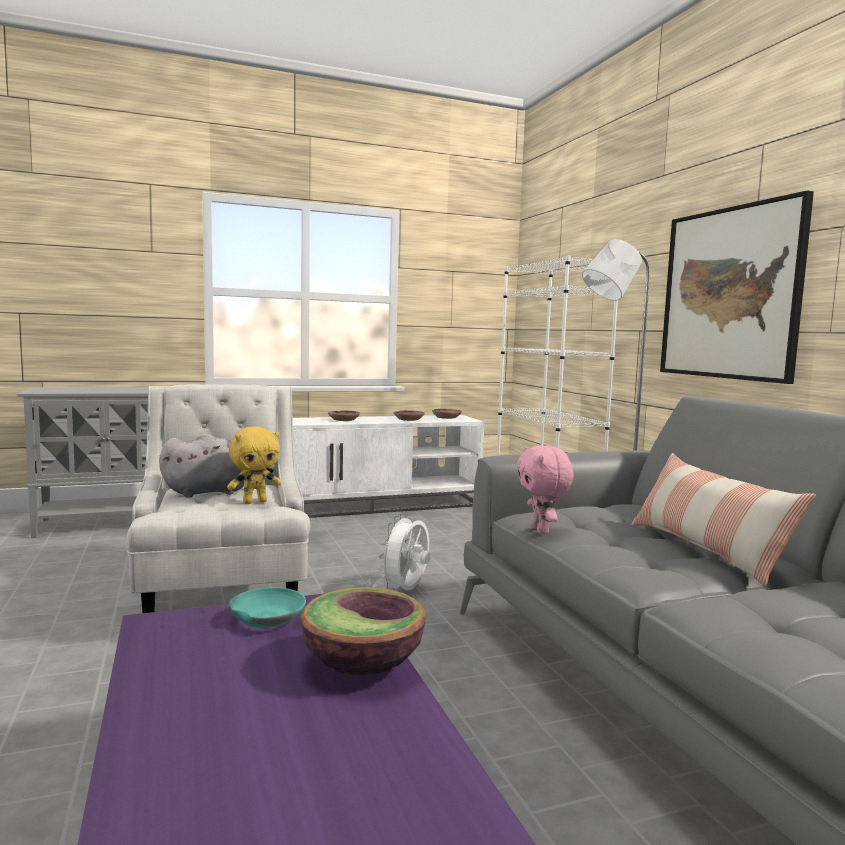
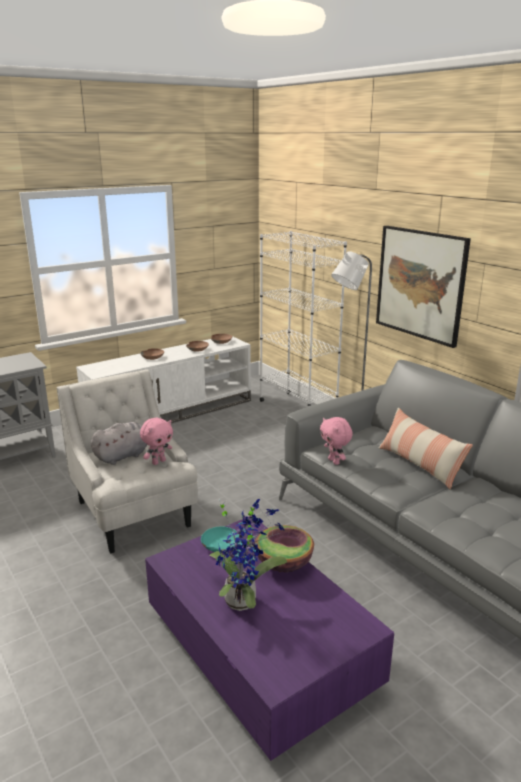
camera: 15 degrees left, 15 degrees up
(230, 707) = (243, 599): none -> potted plant
(255, 502) = (158, 462): yellow plush toy -> pink plush toy
(406, 591) = (240, 488): white fan -> none

